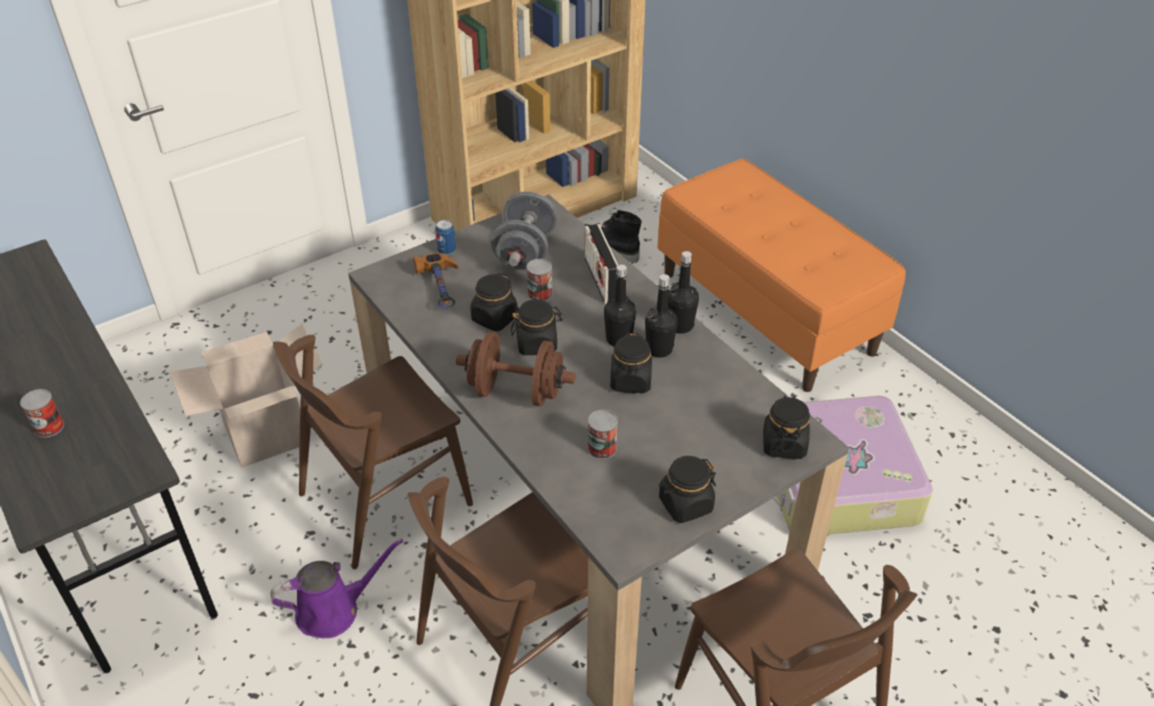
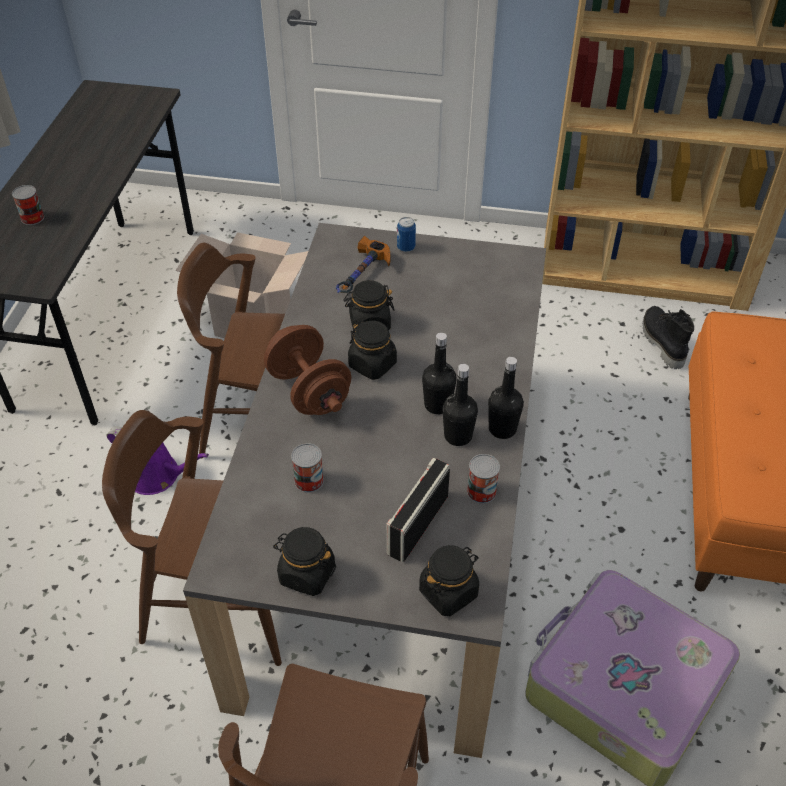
camera: 45 degrees right, 5 degrees up
(525, 253) = (461, 286): grey dumbbell -> none
(540, 293) = (428, 326): can -> can (481, 491)
(601, 280) = (490, 347): radio -> radio (417, 525)
(630, 381) = (400, 445): black jar -> none

